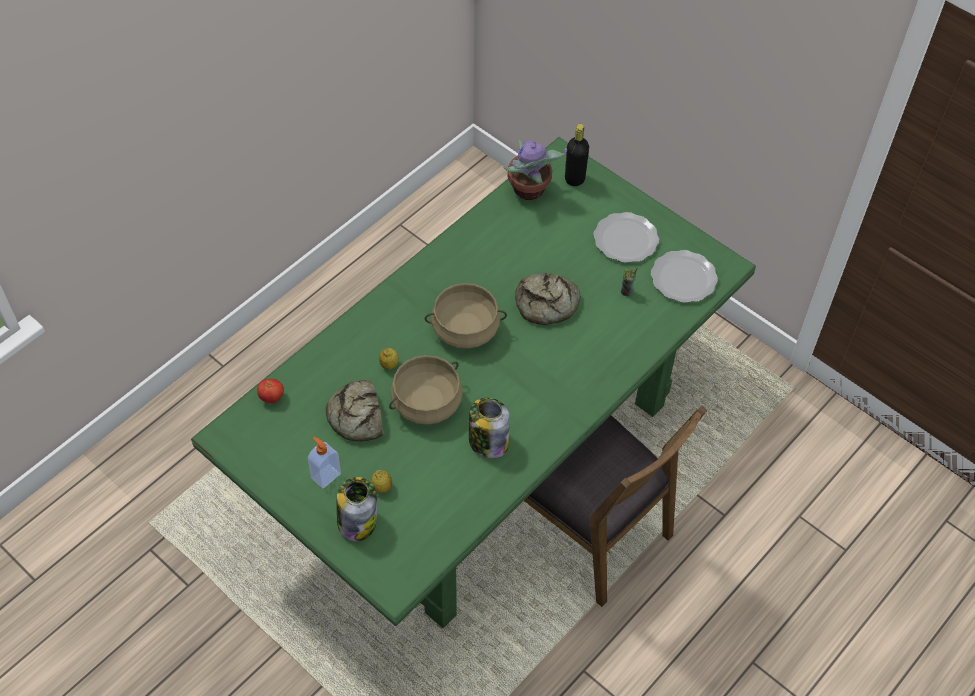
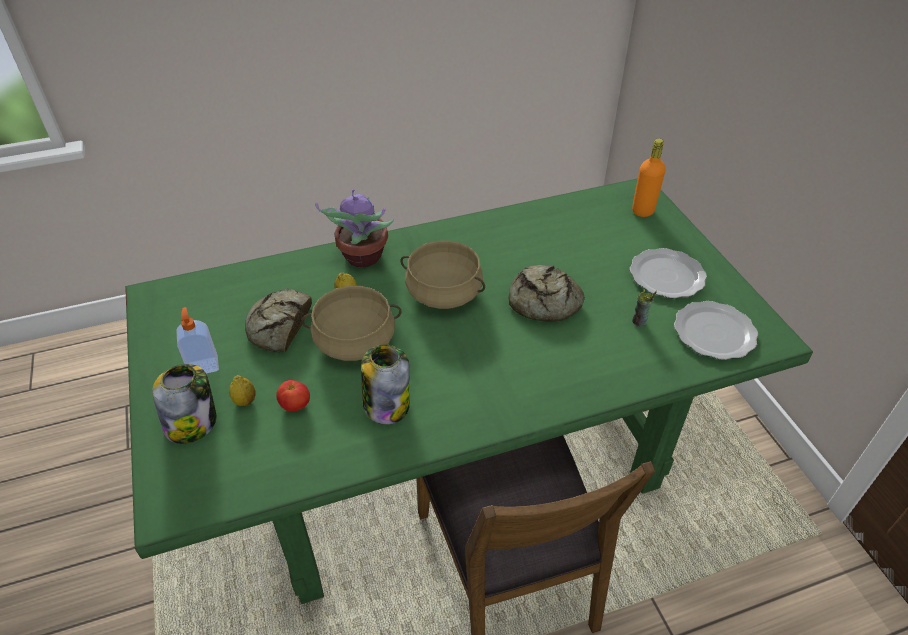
camera: 30 degrees right, 10 degrees down
(272, 397) = (221, 280): tomato -> tomato (295, 405)
(529, 190) = (590, 205): potted plant -> potted plant (362, 258)
(574, 179) = (643, 211): black bottle -> orange bottle

